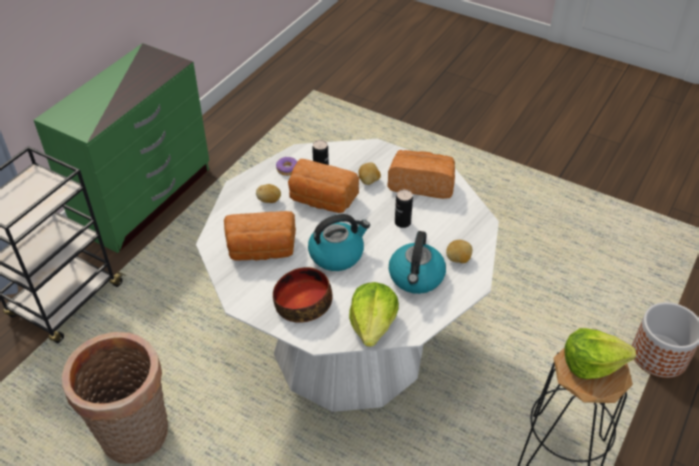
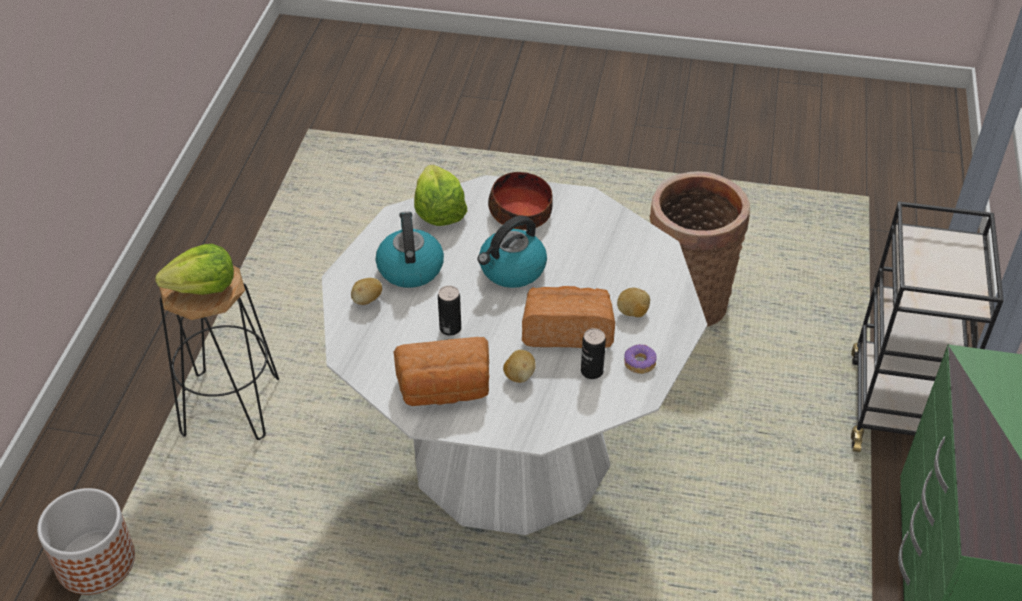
camera: 160 degrees right, 0 degrees up
(261, 250) = (599, 252): bread -> none

